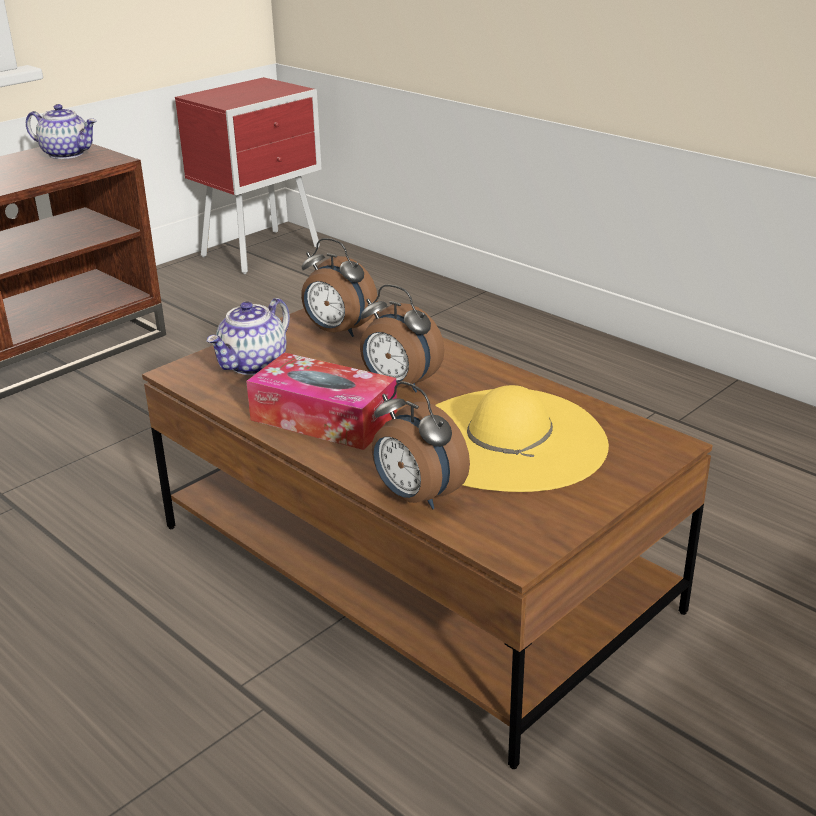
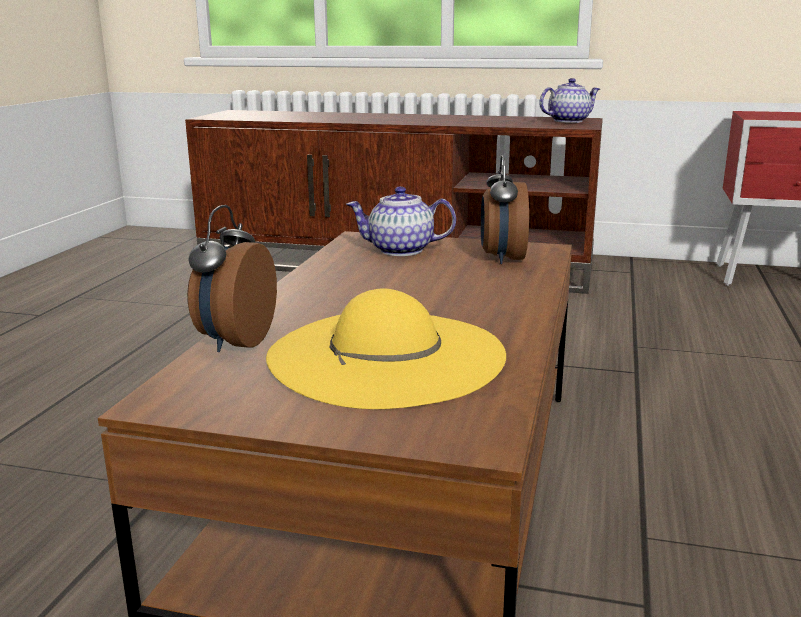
camera: 60 degrees right, 10 degrees down
(67, 154) = (568, 121): teapot -> teapot turned 105 degrees counterclockwise
(323, 418) = (340, 286): tissue box -> none
(399, 385) = (434, 296): alarm clock -> none

